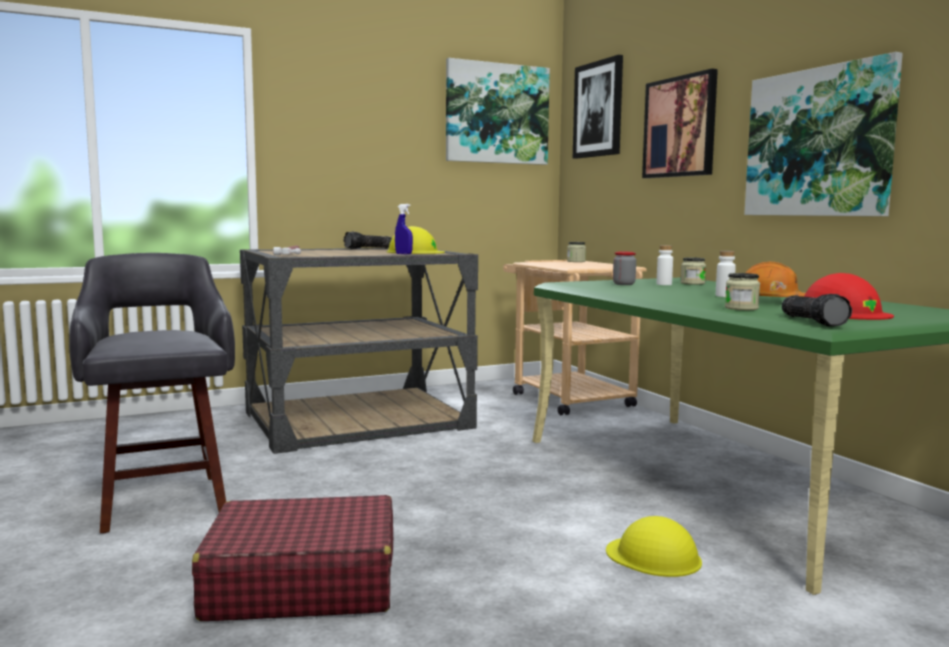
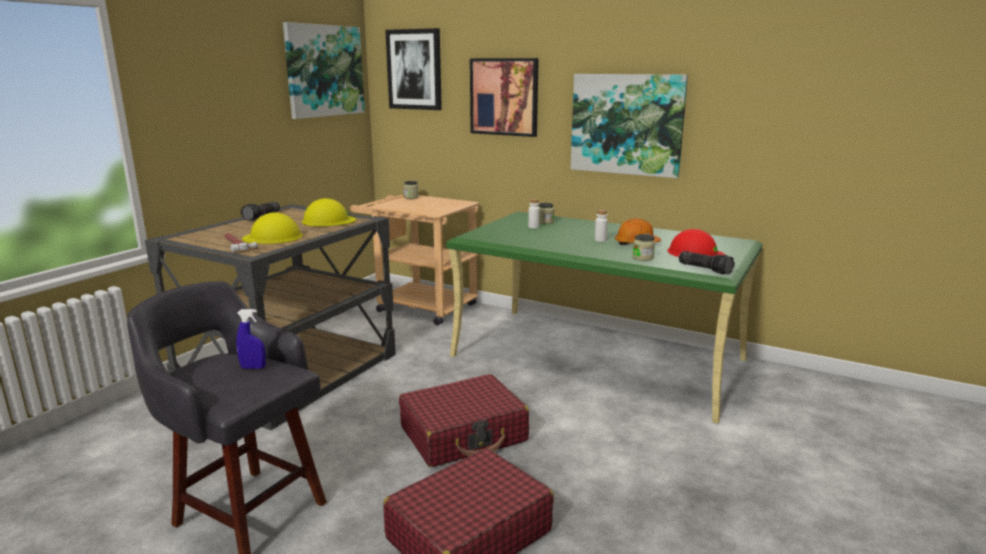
camera: 35 degrees left, 10 degrees up
(403, 254) = (334, 228): blue spray bottle -> blue spray bottle (253, 367)
(438, 505) = (464, 434): none -> red suitcase
(623, 284) = (511, 231): jar -> none
(653, 556) = (627, 427): yellow hard hat -> yellow hard hat (273, 237)

